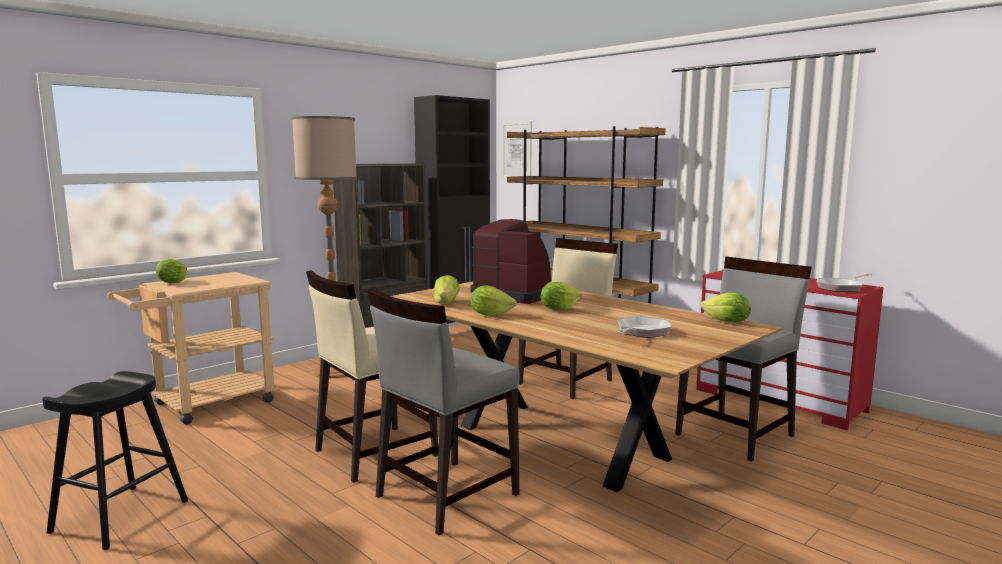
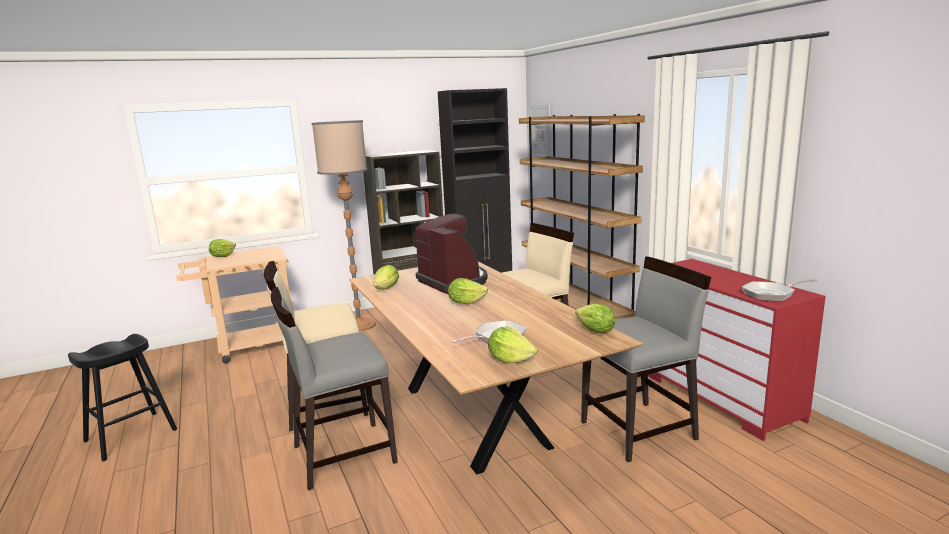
camera: 20 degrees right, 5 degrees up
(490, 315) = (402, 305): lettuce -> lettuce (510, 359)

